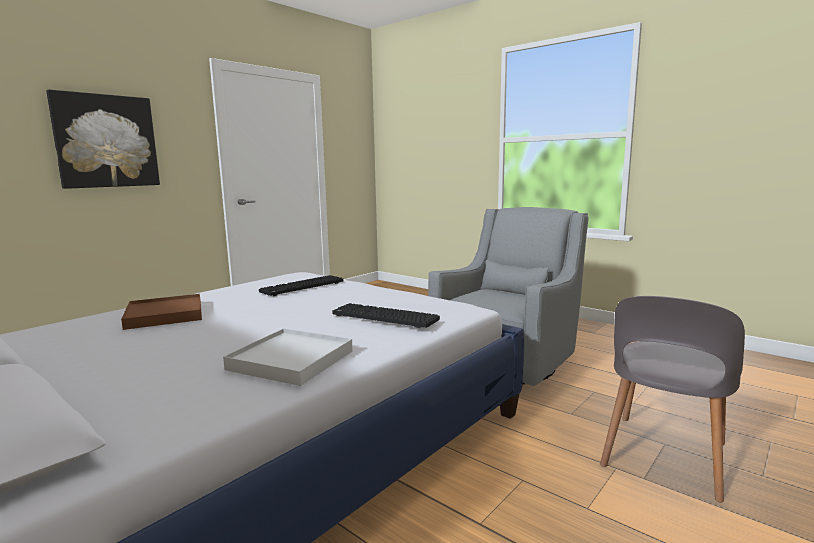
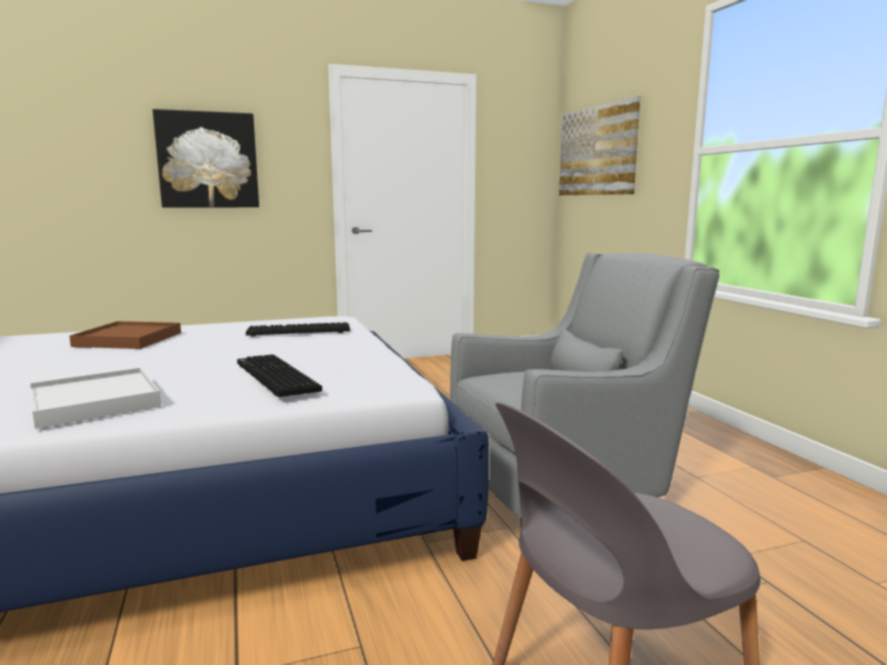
camera: 30 degrees right, 0 degrees up
(413, 137) = (596, 151): none -> picture

